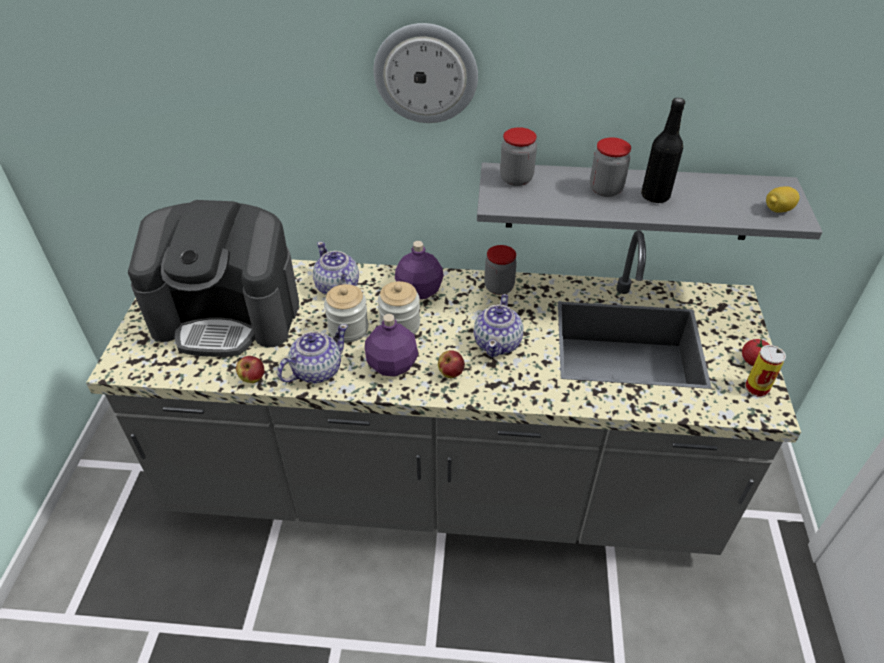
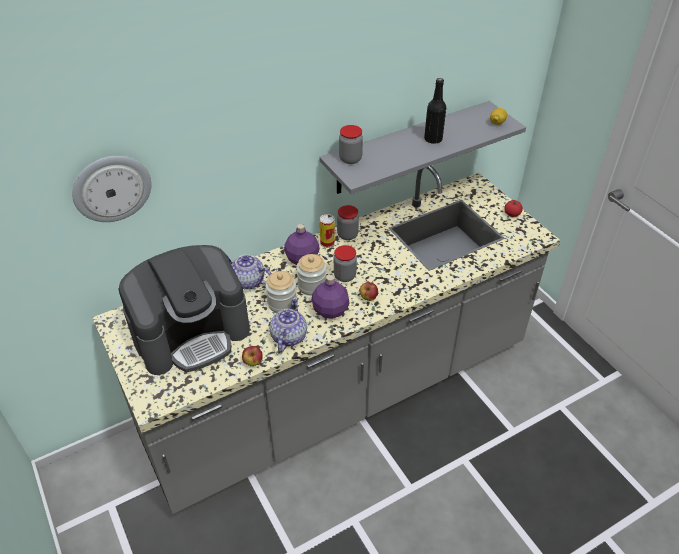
camera: 35 degrees left, 0 degrees up
(426, 73) = (281, 111): wall clock -> wall clock (112, 188)
(498, 343) = (378, 267): teapot -> none
(605, 189) = (404, 145): jar -> jar (345, 276)
(756, 388) = (524, 228): can -> can (327, 243)

